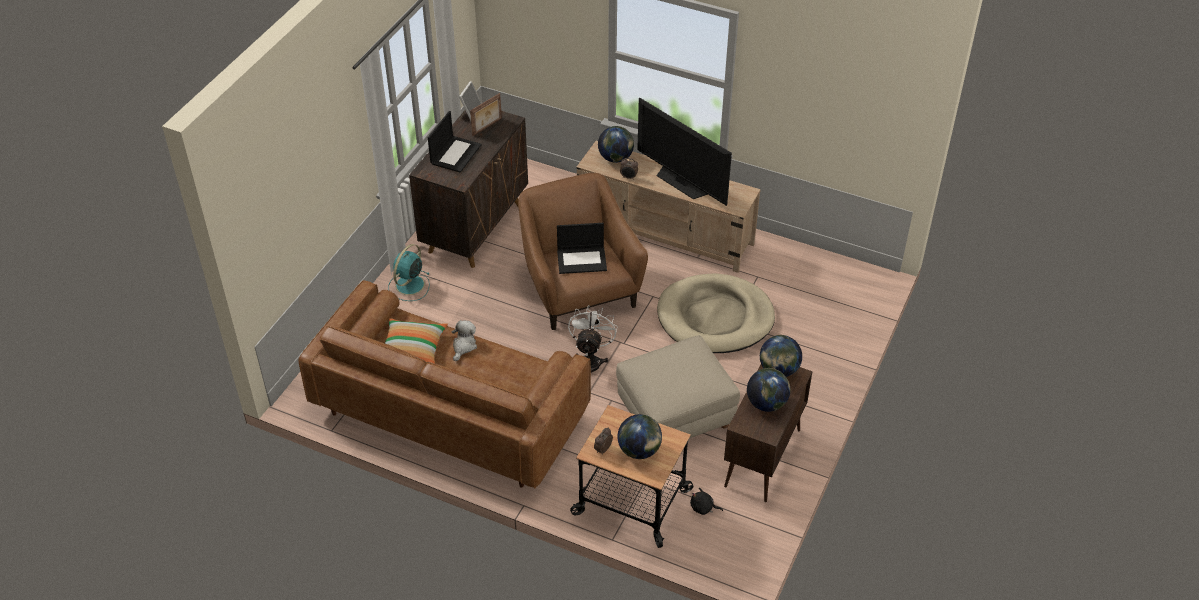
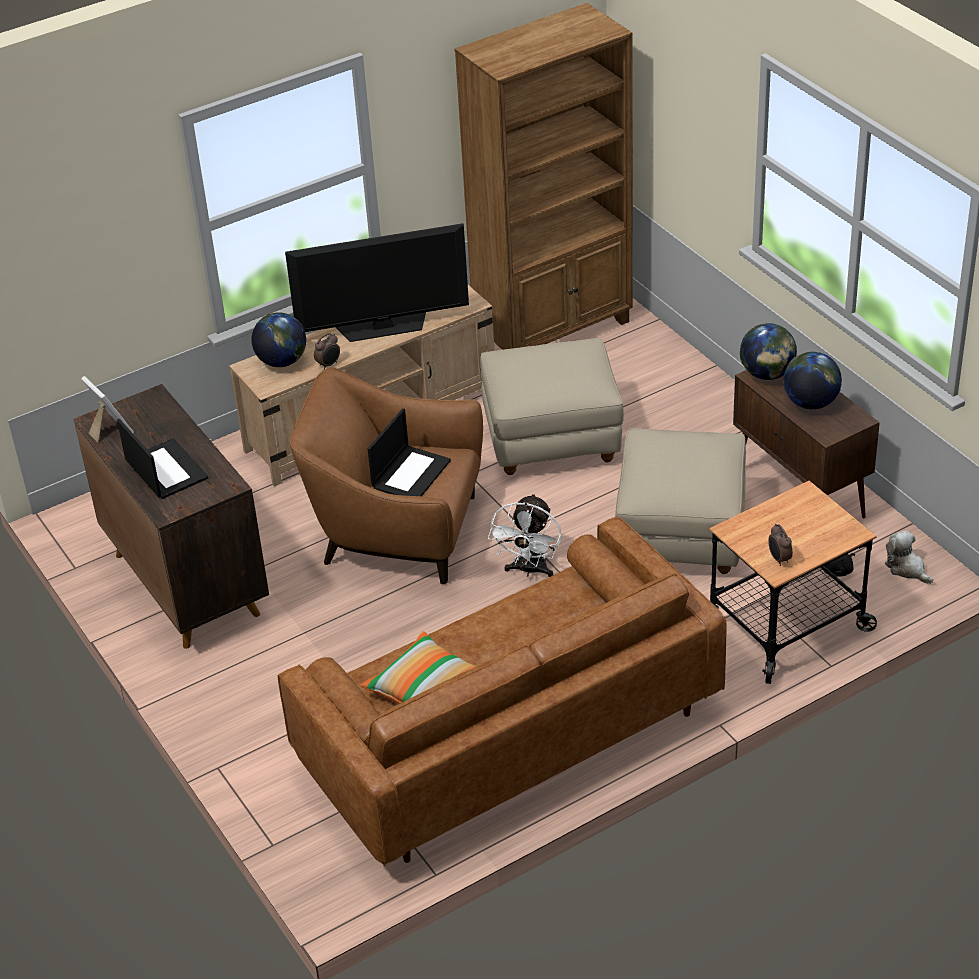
camera: 55 degrees left, 5 degrees down
(409, 286) = (231, 691): turquoise fan -> none
(463, 346) = (465, 638): plush toy -> plush toy (907, 568)
(487, 127) = (143, 422): picture frame -> none
(591, 360) = (529, 570): white fan -> white fan turned 120 degrees counterclockwise
(639, 451) = (804, 530): globe -> none
(715, 318) = (552, 439): beige dog bed -> beige ottoman
(821, 271) = (554, 330): none -> brown bookcase

